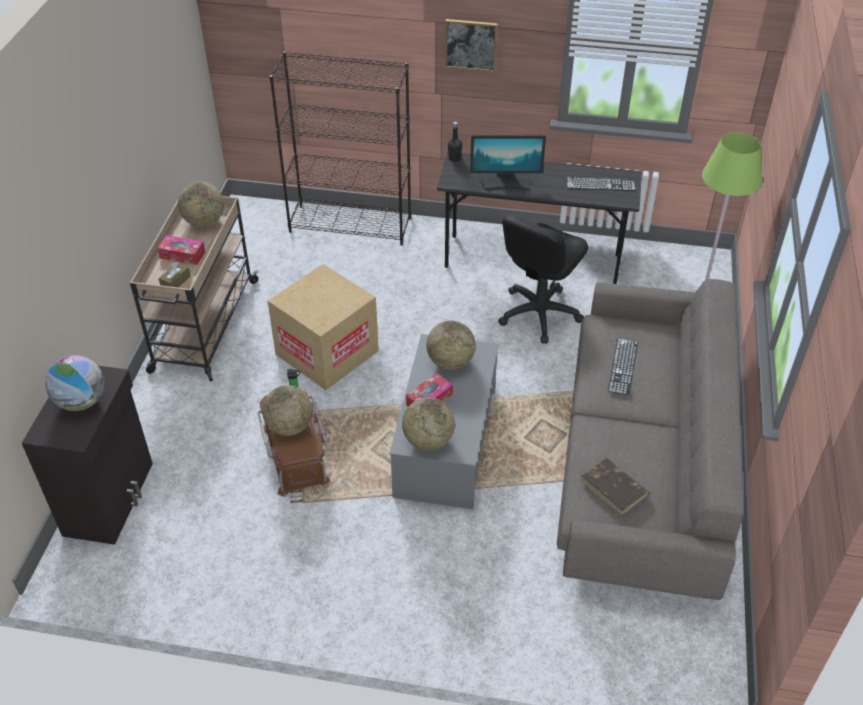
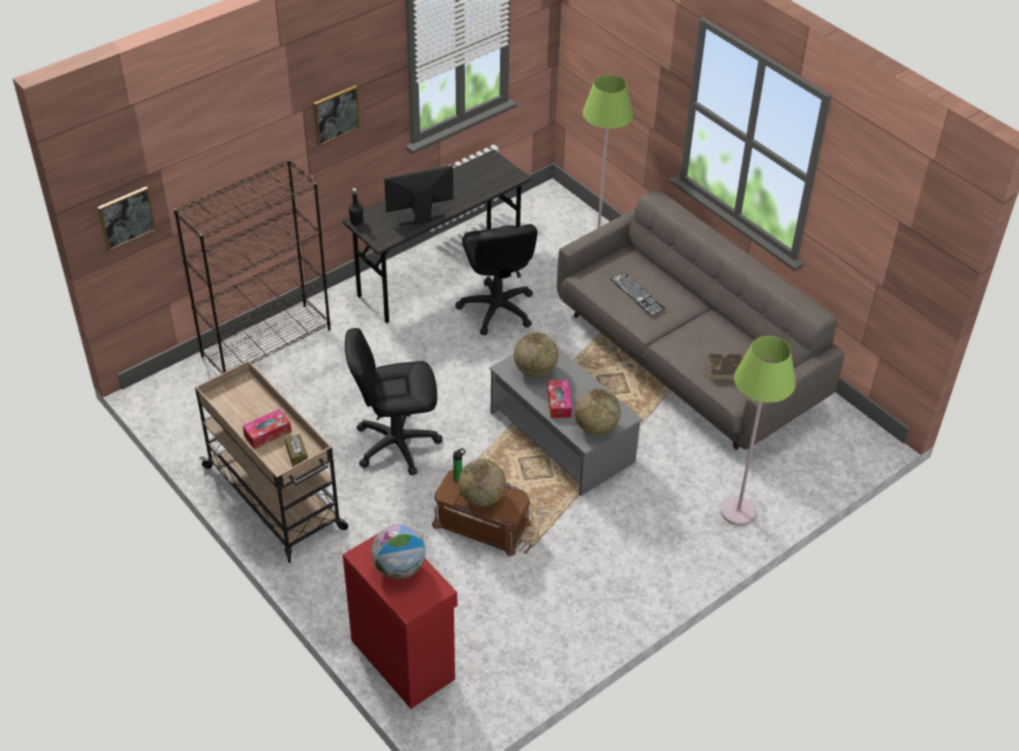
camera: 50 degrees left, 0 degrees up
(110, 498) = (403, 658): black cabinet -> red cabinet
(204, 222) = (240, 398): globe -> none
(241, 37) = (126, 217): none -> picture
(327, 352) = (396, 444): cardboard box -> black office chair
(496, 625) = (738, 511): none -> green floor lamp
(505, 183) = (420, 217): monitor -> monitor turned 150 degrees counterclockwise
(600, 184) = (482, 176): keyboard -> none

